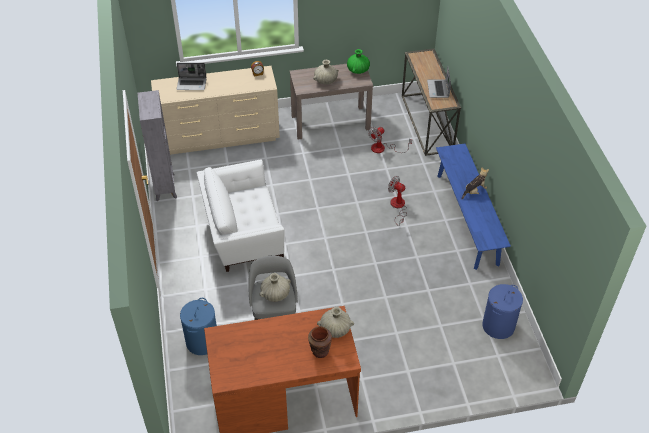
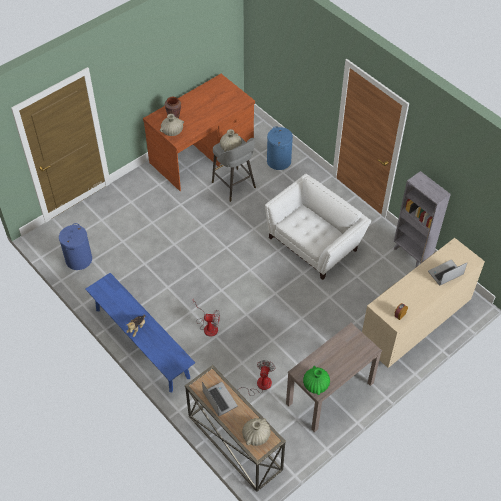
camera: 150 degrees right, 5 degrees up
(325, 81) = (337, 354): beige vase -> beige vase (256, 436)

